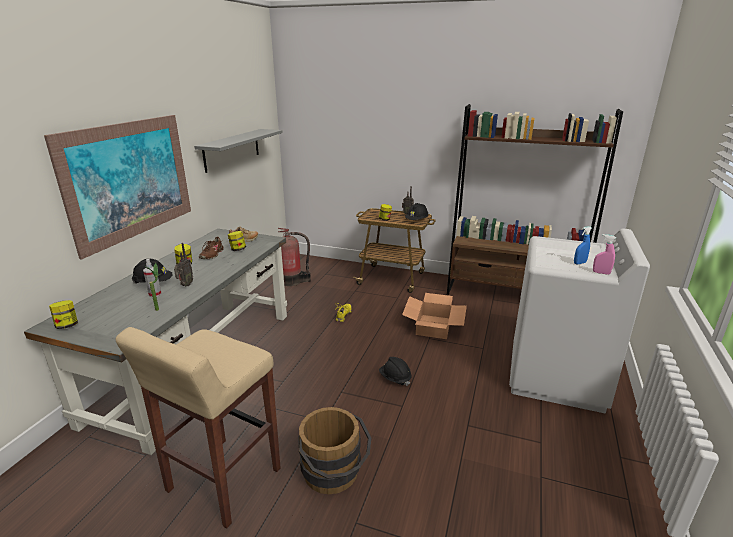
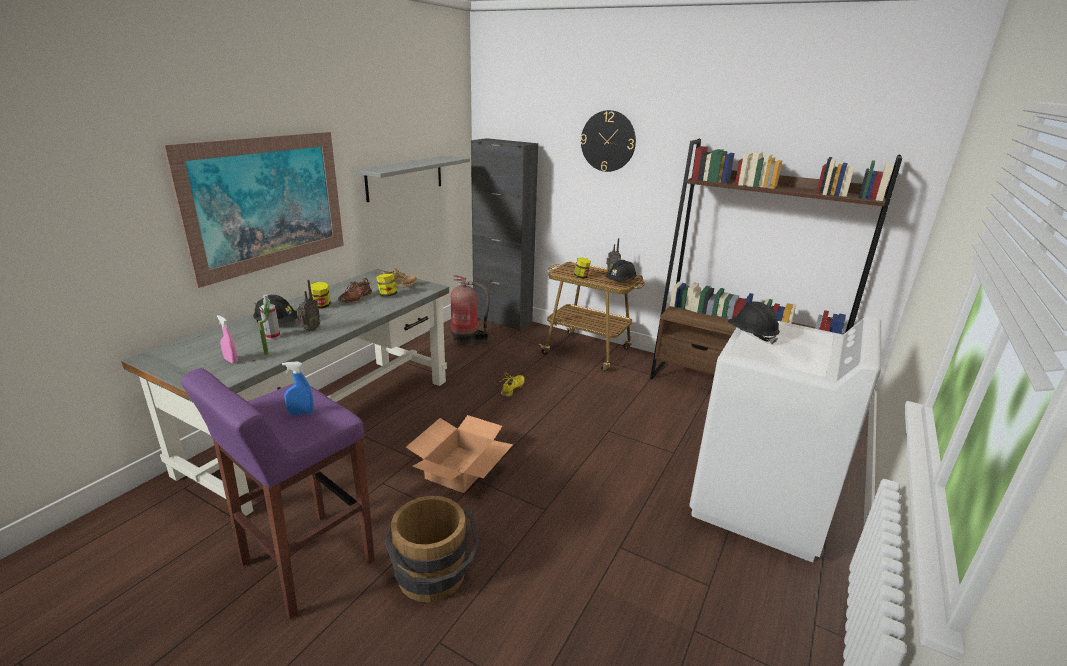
camera: 10 degrees right, 0 degrees up
(67, 325) = (166, 360): jar -> none
(222, 481) = (305, 563): beige stool -> purple stool
(315, 261) = (502, 320): none -> black cabinet
(395, 110) = (608, 141): none -> wall clock
(395, 378) = (548, 474): black hard hat -> black hard hat (751, 335)
(433, 326) = (619, 417): cardboard box -> cardboard box (460, 469)
(579, 263) = (792, 356): blue spray bottle -> blue spray bottle (301, 413)
(601, 273) = (815, 372): pink spray bottle -> pink spray bottle (231, 360)

